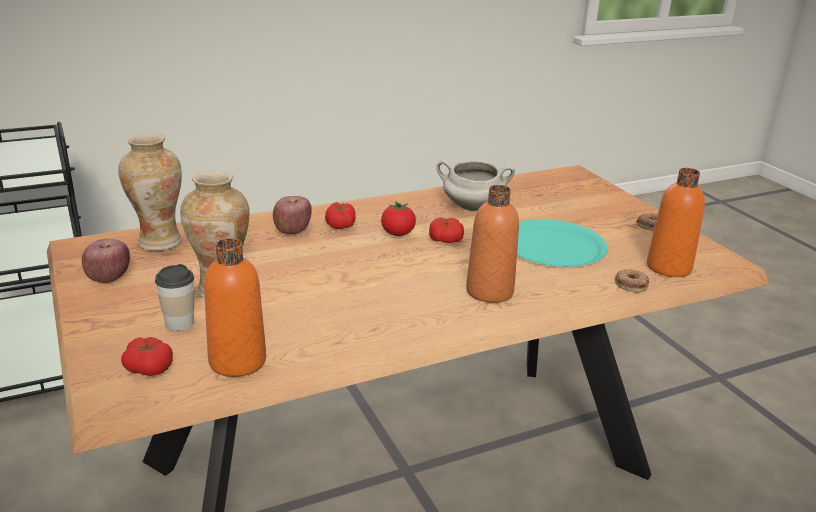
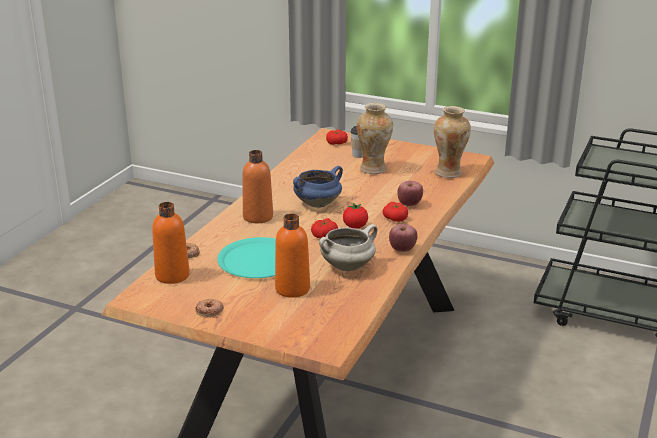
camera: 140 degrees right, 0 degrees up
(108, 278) = (425, 155): apple -> apple (402, 249)
(237, 361) = (312, 155): orange bottle -> orange bottle (292, 289)
(388, 275) = (318, 203): none -> blue cooking pot

